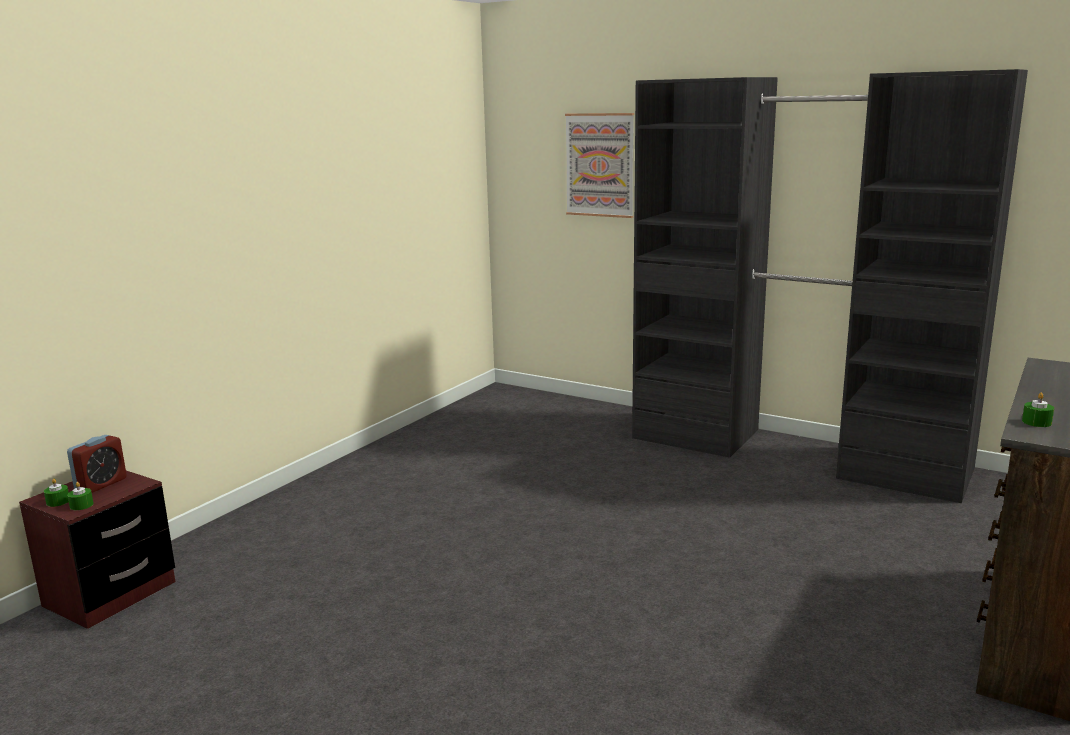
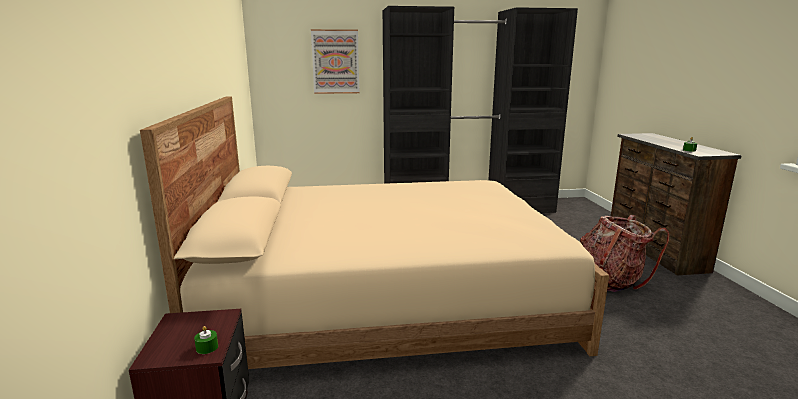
camera: 40 degrees left, 0 degrees up
(58, 501) = (175, 354): green candle -> none
(101, 484) = (188, 328): alarm clock -> none
(442, 540) = (384, 297): none -> beige bed
(812, 646) = (611, 280): none -> backpack

